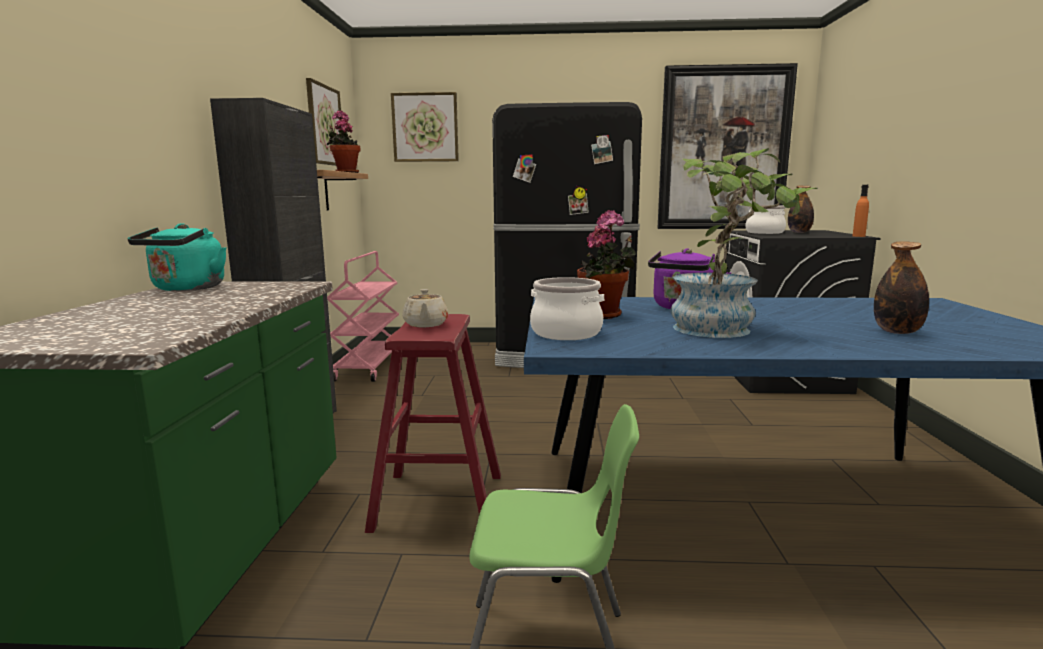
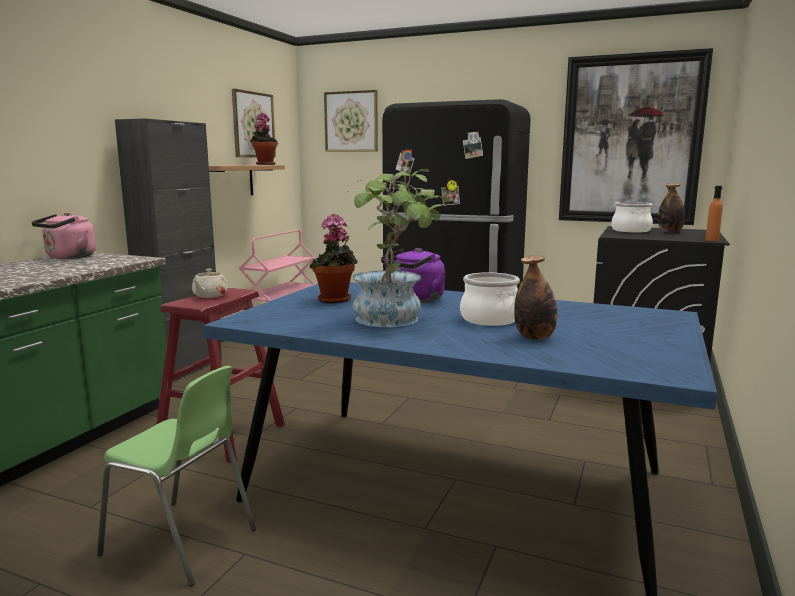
camera: 20 degrees right, 0 degrees up
(186, 289) = (68, 257): turquoise kettle -> pink kettle
(566, 333) = (272, 311): cooking pot -> cooking pot (490, 319)

